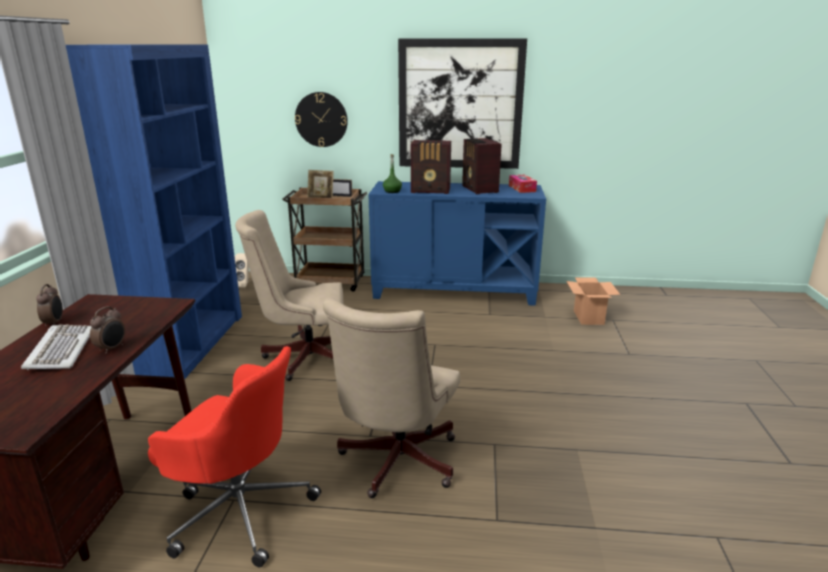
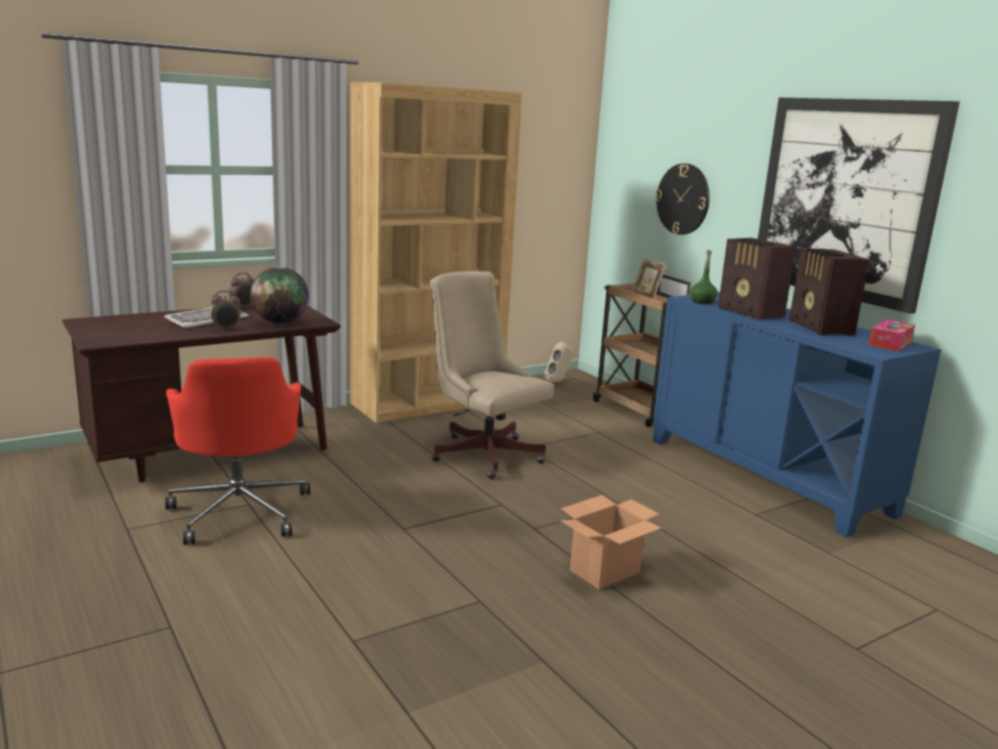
camera: 50 degrees right, 5 degrees down
(140, 319) = (280, 322): none -> globe
(190, 343) = (428, 403): blue bookcase -> brown bookcase
(395, 463) = (376, 556): beige office chair -> none
(479, 189) = (820, 328): radio -> radio turned 45 degrees counterclockwise
(588, 317) = (899, 586): cardboard box -> cardboard box (605, 571)

